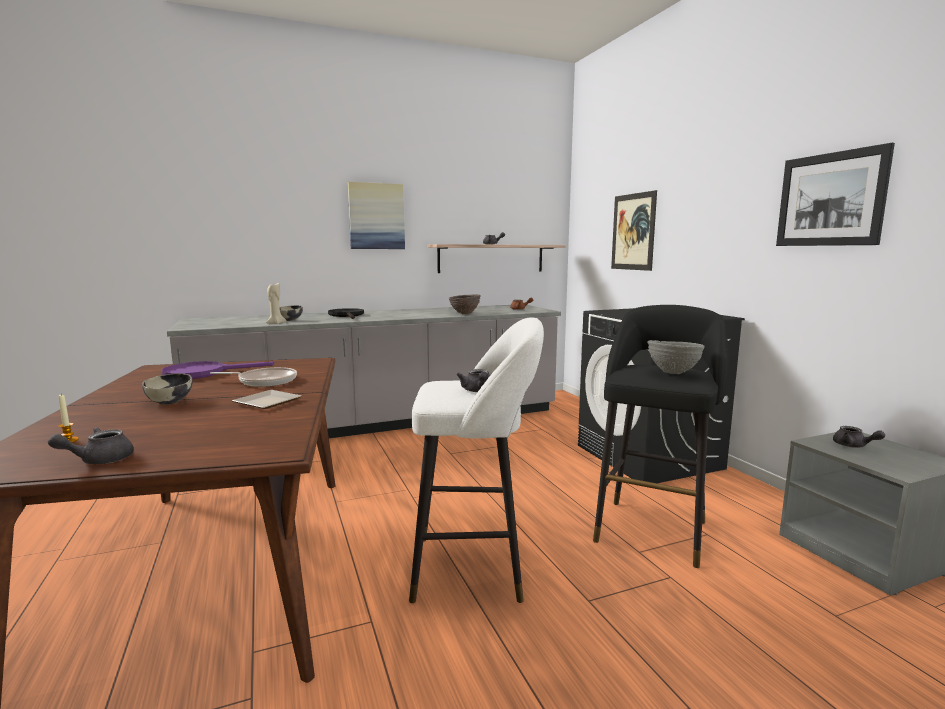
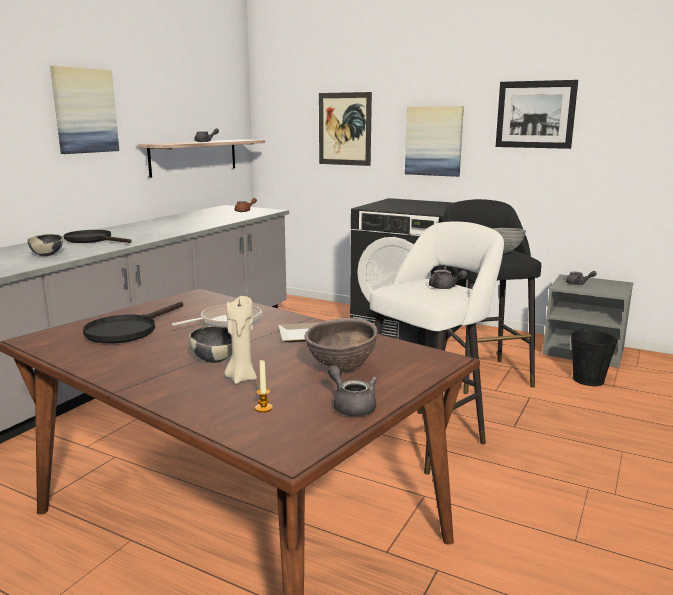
camera: 40 degrees left, 5 degrees up
(99, 460) = (351, 406): grey teapot -> grey teapot turned 135 degrees clockwise
(204, 373) = (128, 330): purple frying pan -> black frying pan
(275, 323) = (48, 261): beige candle -> beige candle (241, 378)
(464, 314) = (215, 222): brown bowl -> brown bowl (341, 370)
(711, 241) = (434, 141): none -> picture
(803, 591) = (588, 380): none -> black bucket

